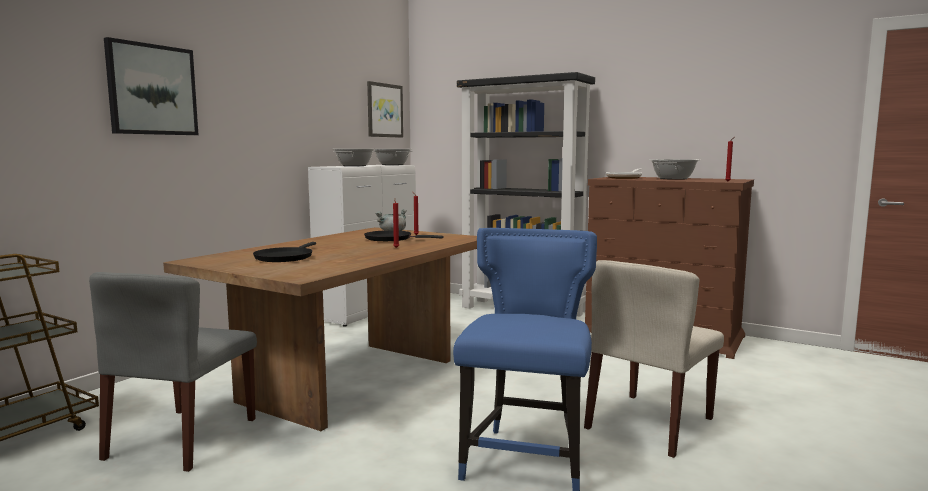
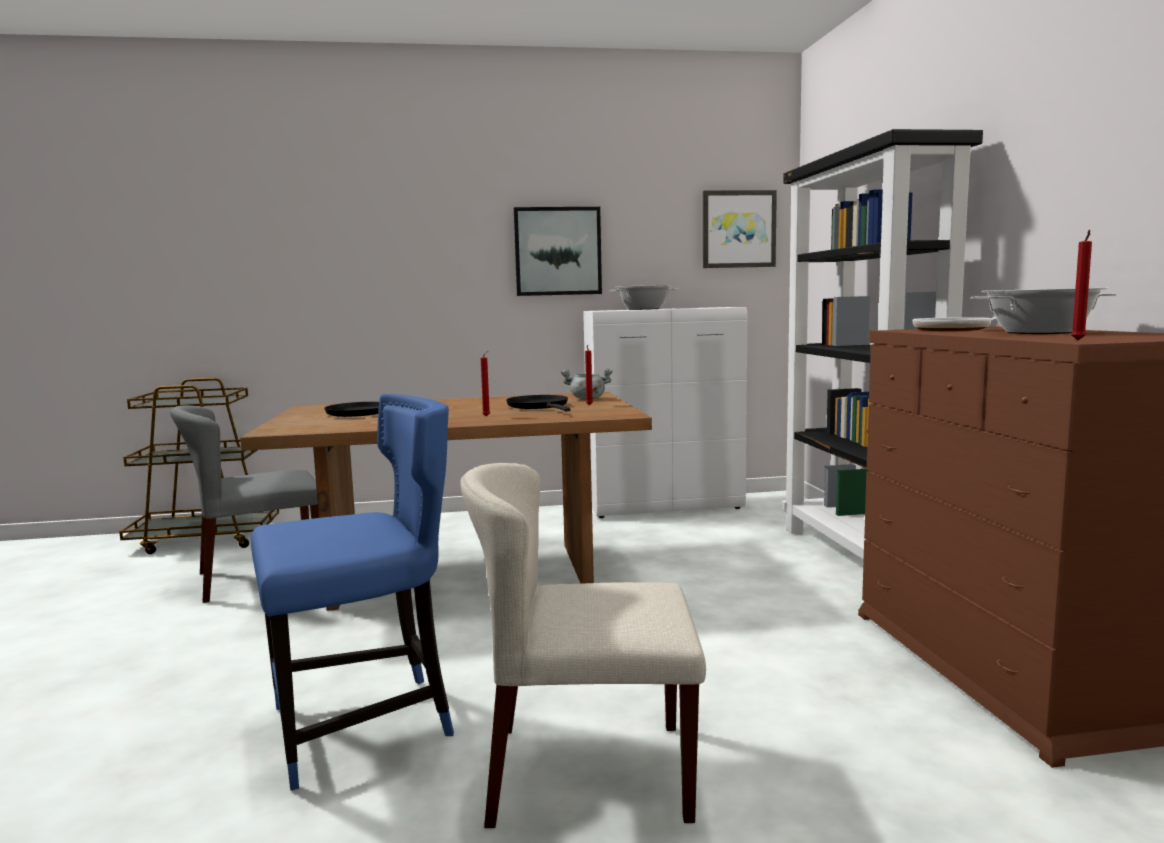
camera: 50 degrees right, 0 degrees up
(152, 90) = (381, 233): picture -> picture (557, 251)
(392, 164) = (717, 307): cooking pot -> none

